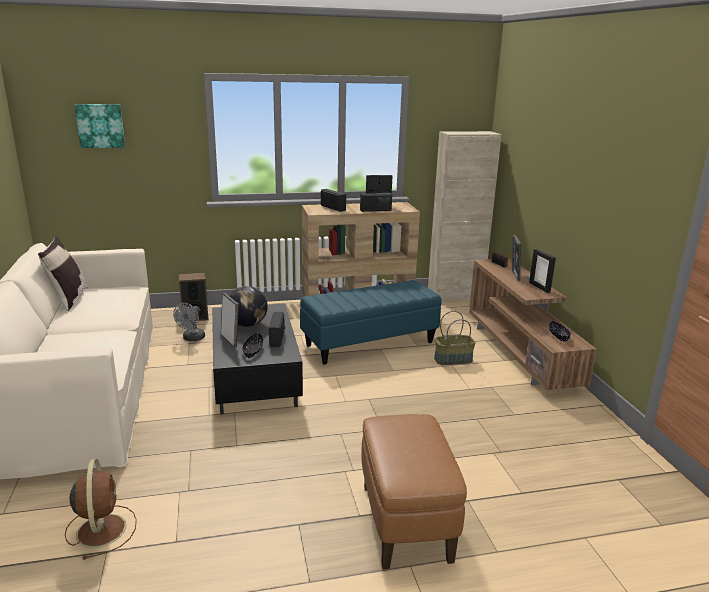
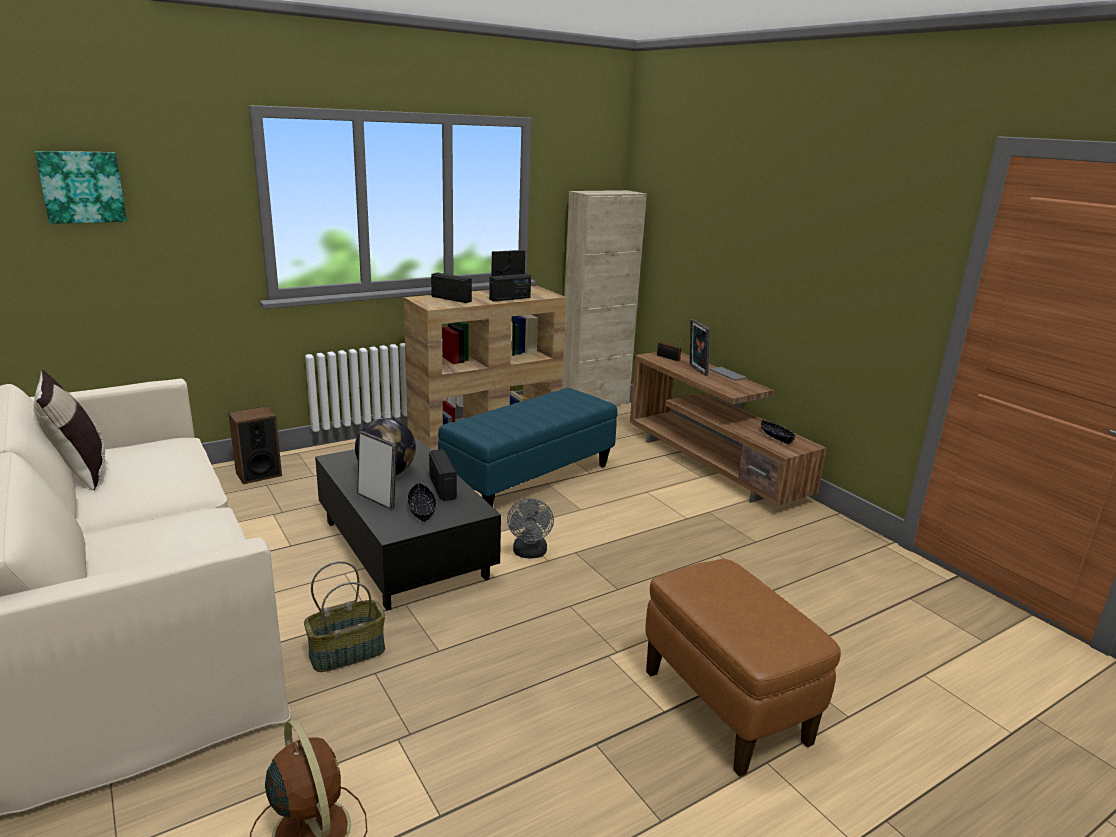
camera: 20 degrees left, 0 degrees up
(192, 338) = (273, 506): grey fan -> grey fan (529, 553)
(453, 359) = (644, 484): basket -> basket (347, 652)
(540, 287) = (737, 381): picture frame -> none

